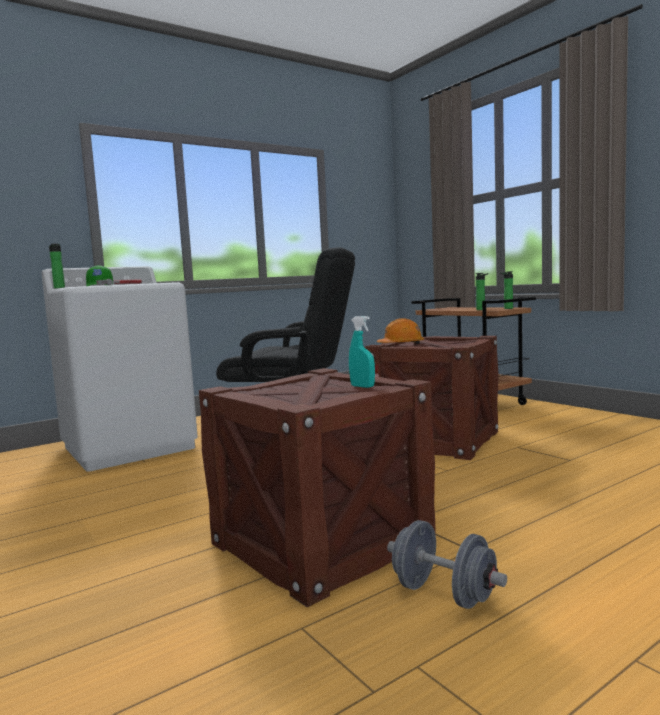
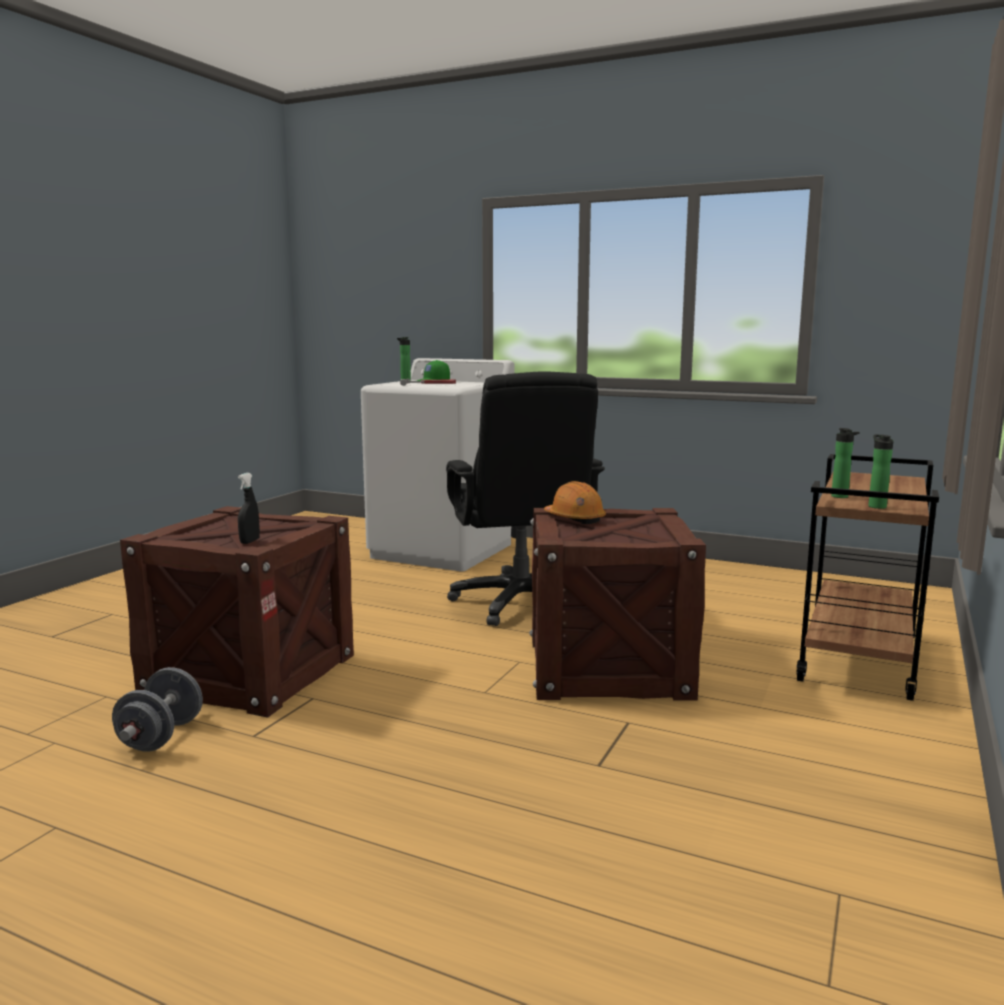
camera: 60 degrees right, 5 degrees up
(362, 386) = (250, 541): turquoise spray bottle -> black spray bottle

